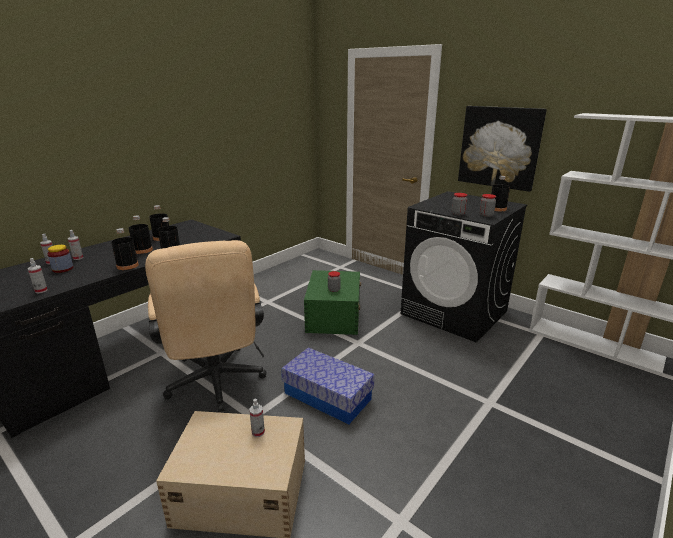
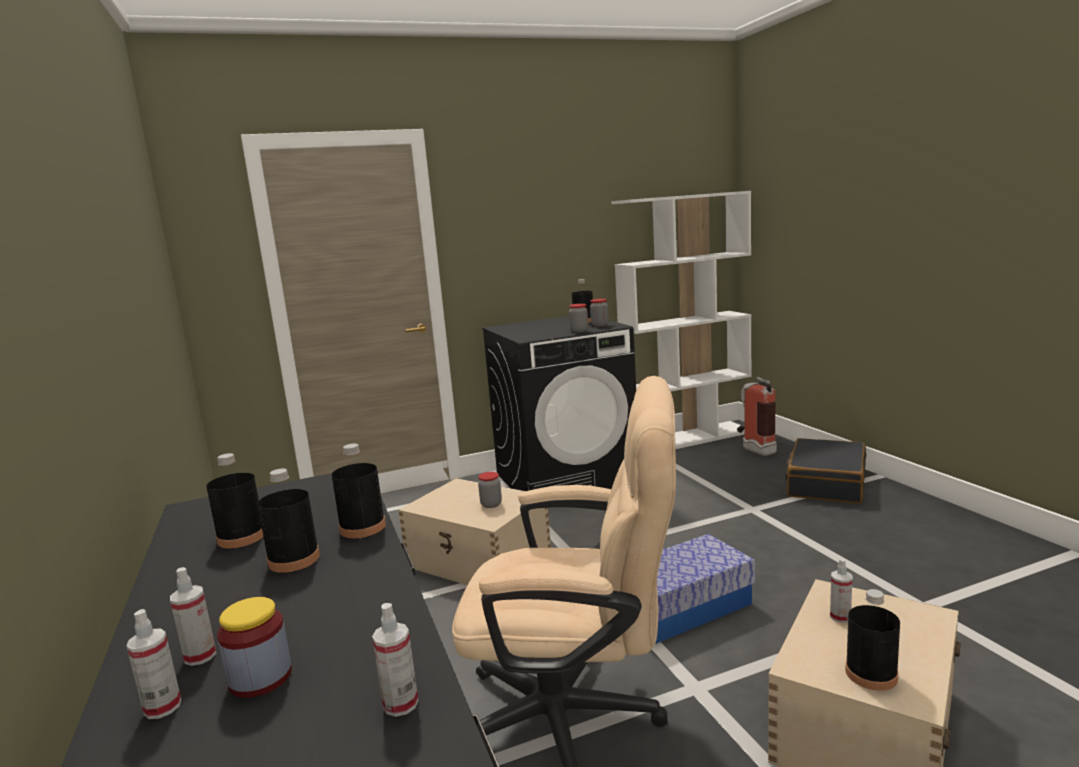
camera: 60 degrees left, 10 degrees down
(127, 266) = (377, 576): black bottle -> black bottle (871, 674)
(333, 316) = (479, 560): green storage box -> beige storage box
(499, 147) = (532, 254): picture -> none
(590, 440) = (826, 483): none -> black suitcase
(617, 384) = (754, 449): none -> fire extinguisher

